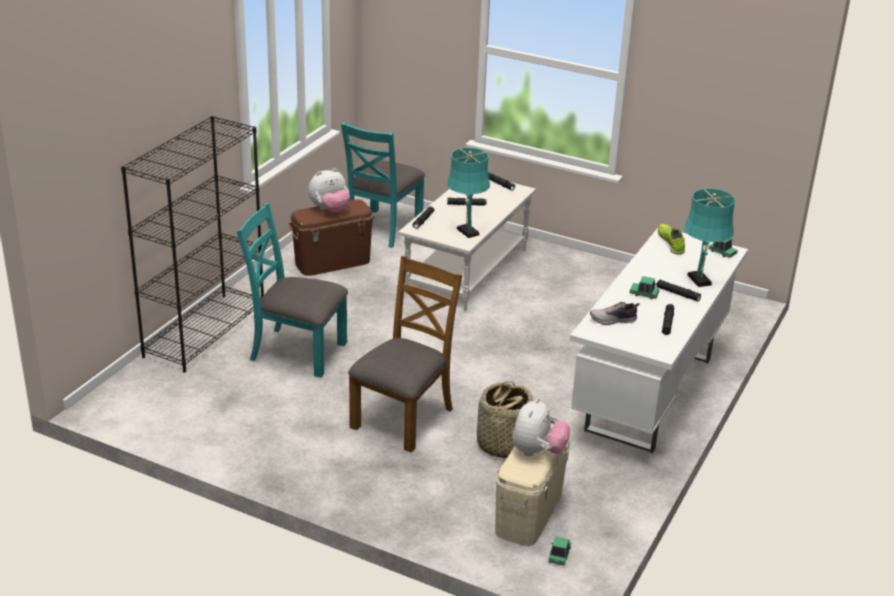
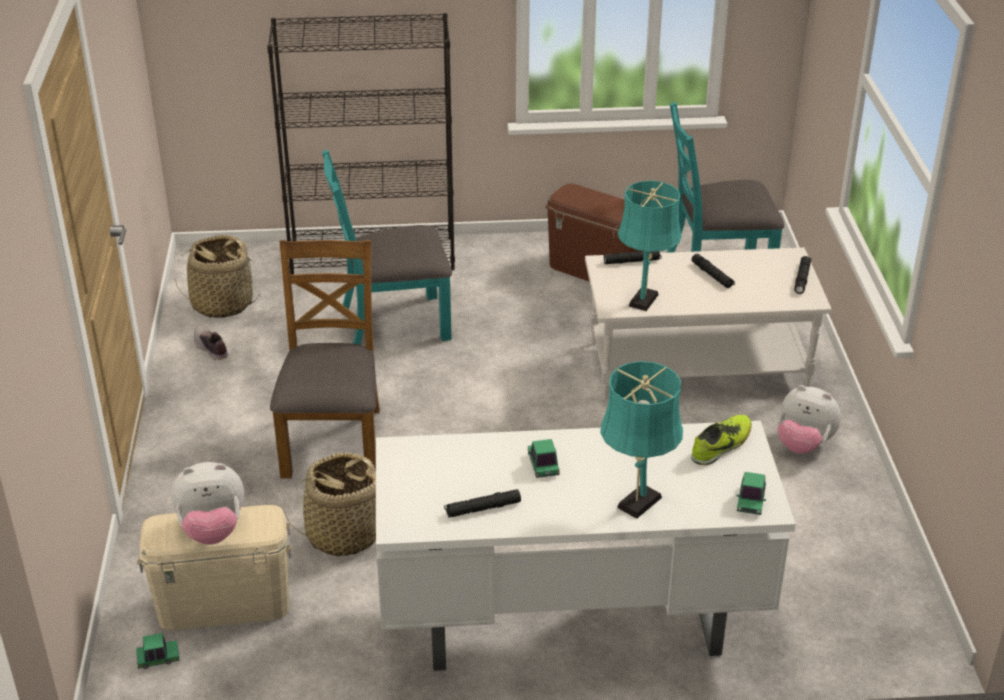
camera: 60 degrees right, 5 degrees up
(182, 412) = (222, 304): none -> basket
(297, 351) = (393, 322): turquoise chair -> turquoise chair turned 90 degrees counterclockwise
(330, 210) = (600, 201): plush toy -> plush toy (803, 445)
(403, 418) = (333, 441): brown chair -> brown chair turned 90 degrees counterclockwise
(613, 320) = (445, 460): shoe -> shoe (210, 348)
(677, 294) = (575, 494): black flashlight -> none

